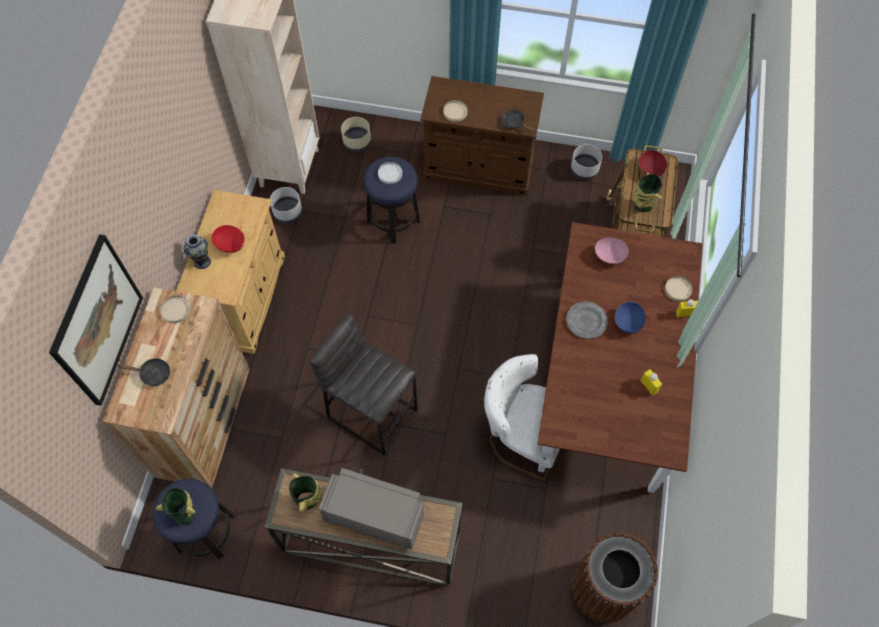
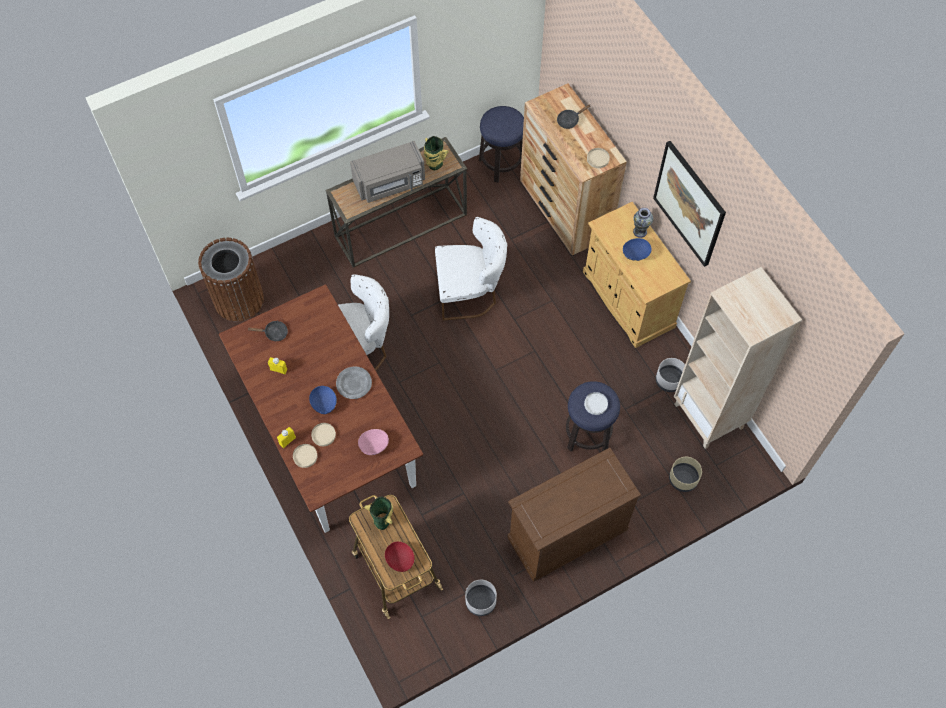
camera: 140 degrees right, 0 degrees up
(97, 322) = (602, 79): picture -> picture (689, 204)
(185, 513) = (499, 120): vase -> none
(230, 244) = (635, 254): red bowl -> blue bowl
(372, 412) = (470, 293): grey stool -> white chair
(455, 112) = (589, 474): beige plate -> beige plate (323, 435)
(514, 123) = (535, 500): black frying pan -> black frying pan (273, 333)

